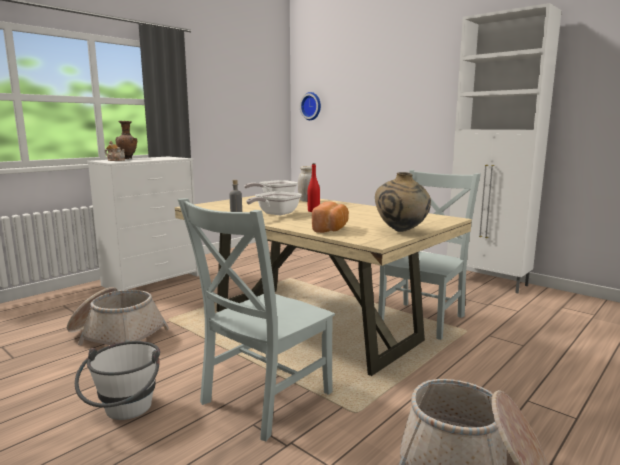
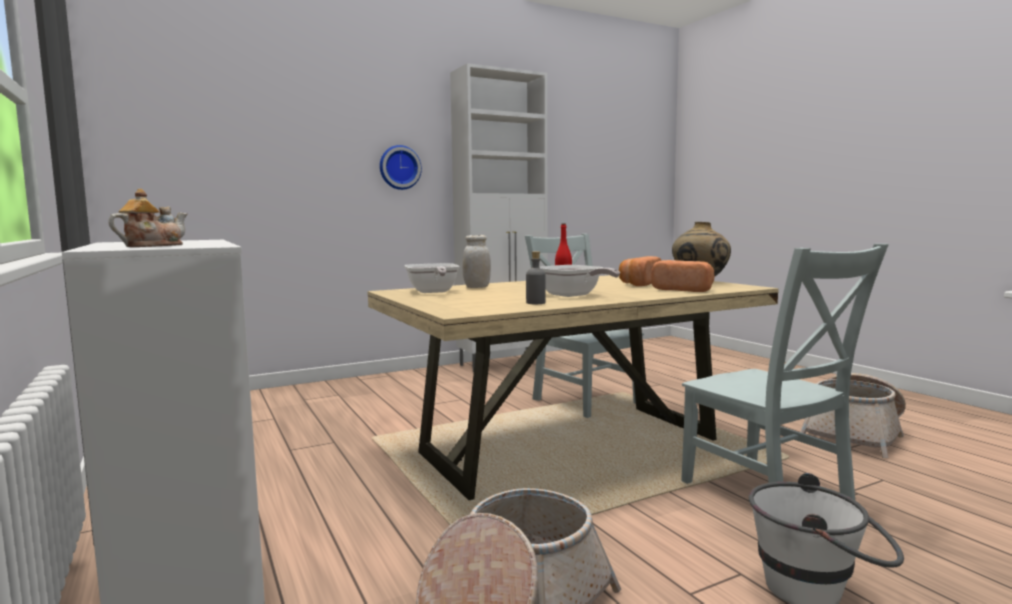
camera: 70 degrees left, 5 degrees down
(128, 158) = (107, 245): brown vase -> none
(312, 106) = (155, 151): wall clock -> wall clock (399, 167)
(364, 220) = (638, 284): none -> bread

